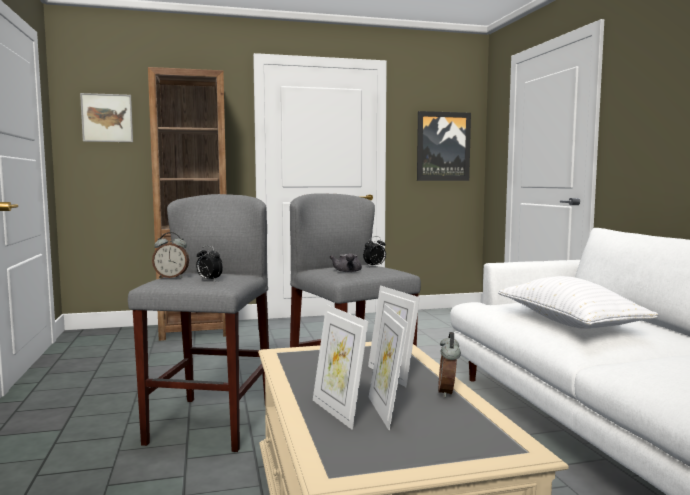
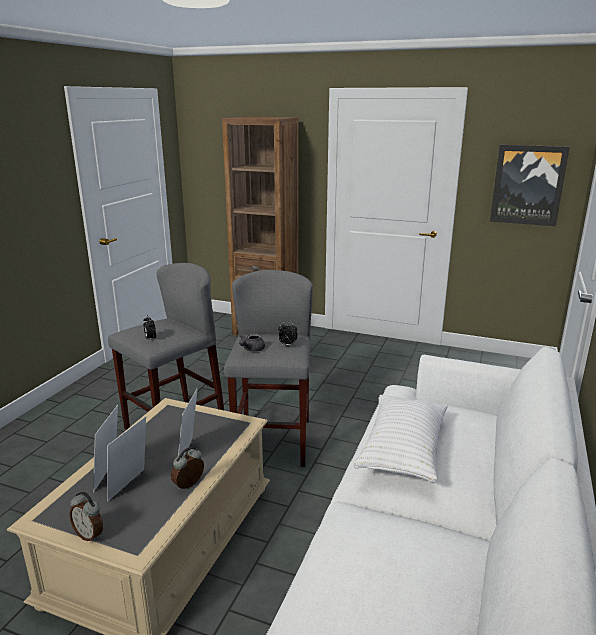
camera: 35 degrees right, 15 degrees up
(107, 118) = (215, 150): picture -> none
(171, 277) = (139, 328): alarm clock -> alarm clock (90, 535)

